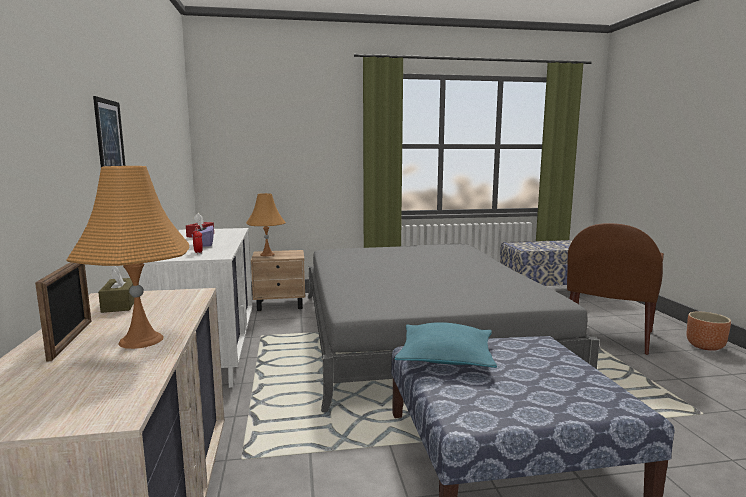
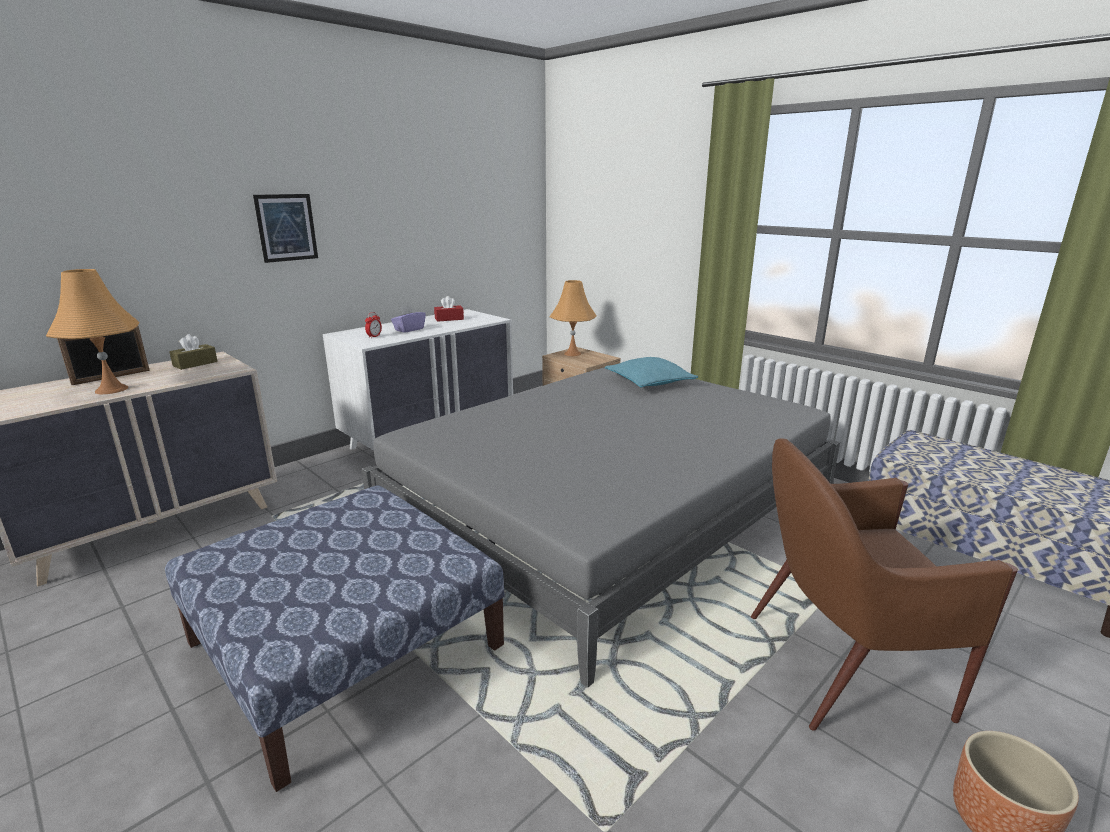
camera: 55 degrees right, 10 degrees up
(446, 357) = (351, 512): turquoise pillow -> turquoise pillow (649, 382)

